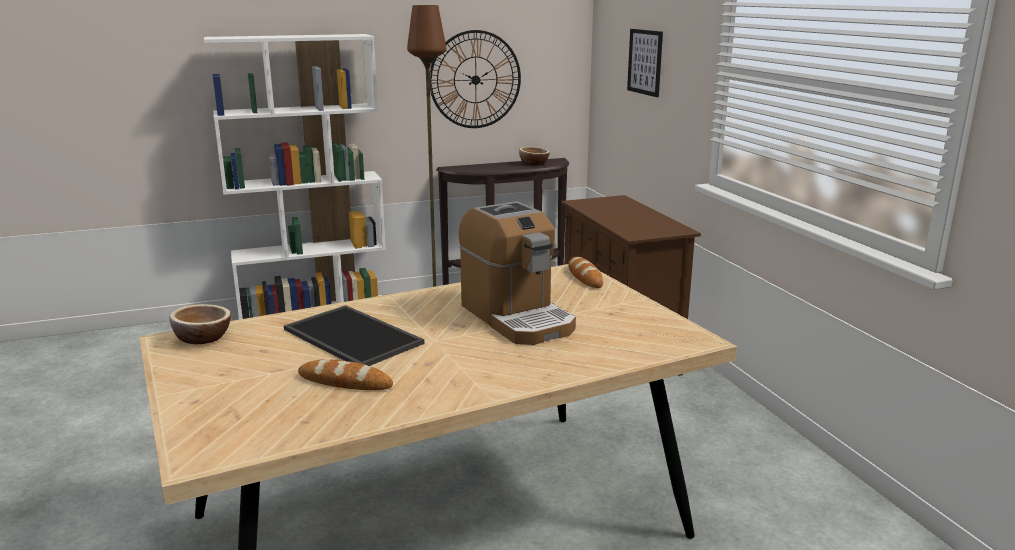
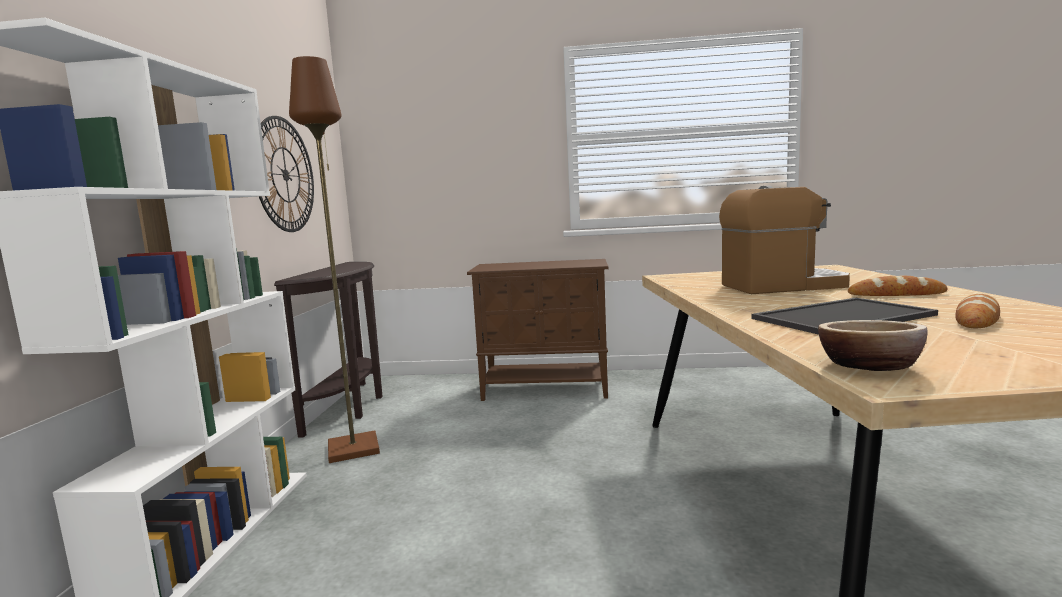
camera: 65 degrees left, 10 degrees down
(534, 163) = (349, 265): bowl -> none
(585, 276) = (683, 275): bread -> bread (896, 294)
(645, 62) = (452, 151): picture -> none

